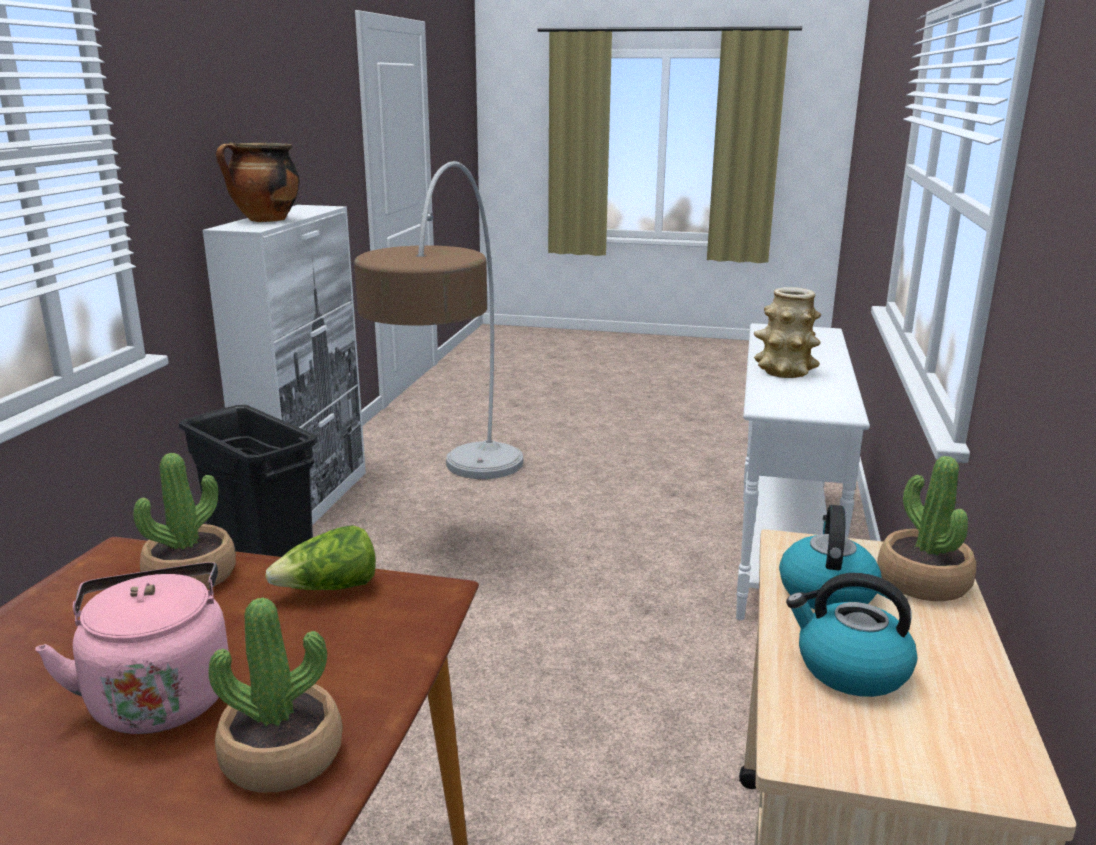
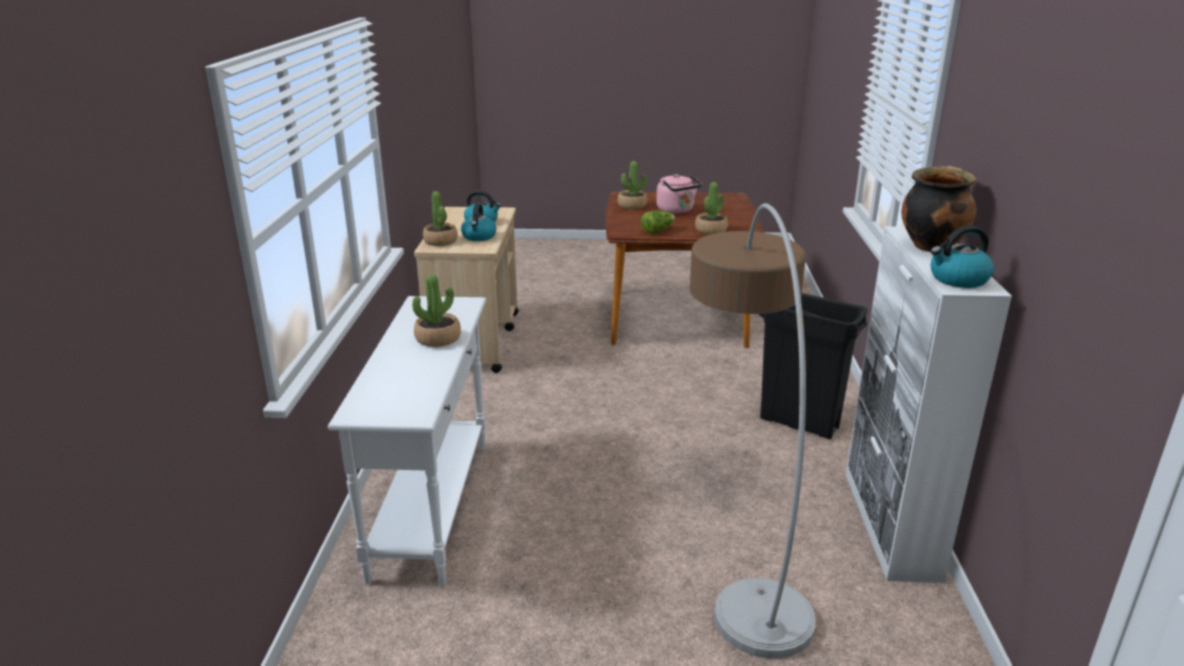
camera: 170 degrees right, 5 degrees up
(311, 209) = (958, 279): none -> kettle
(784, 372) = (438, 338): vase -> potted plant

